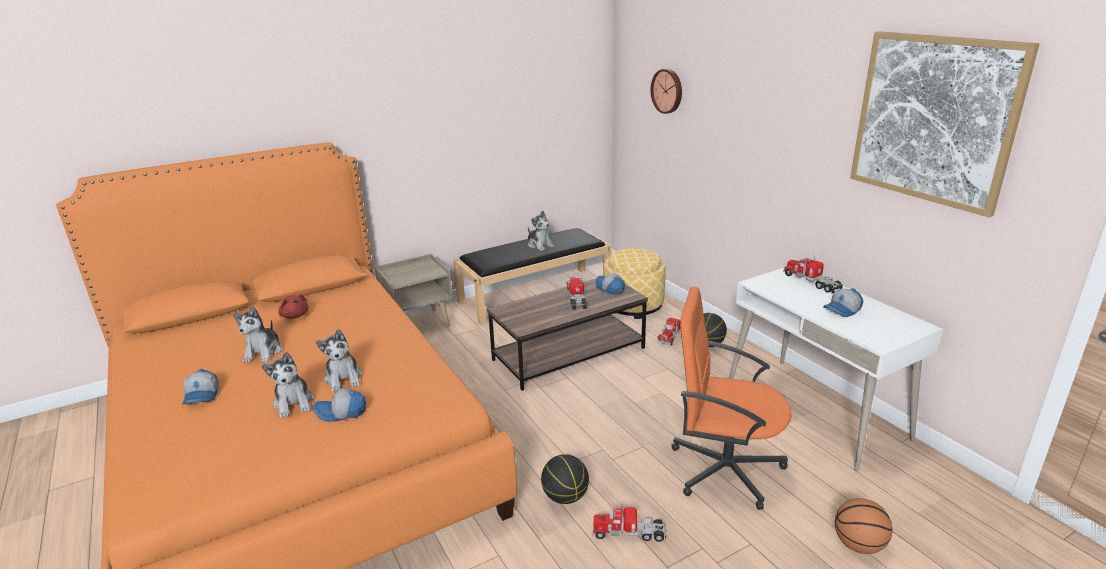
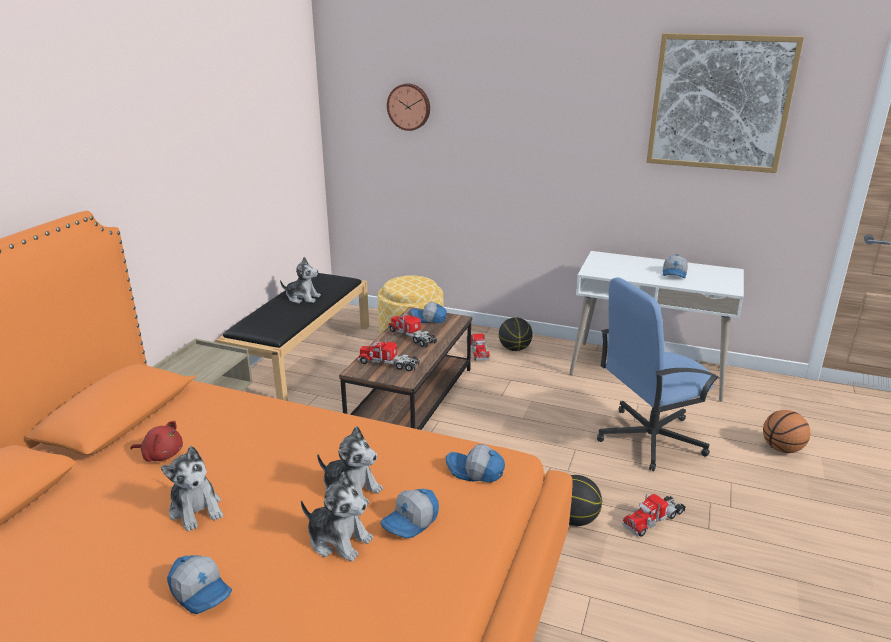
camera: 40 degrees left, 0 degrees up
(424, 401) = (475, 472): none -> cap
(724, 468) = (649, 438): orange office chair -> blue office chair
(812, 282) = (624, 260): toy truck -> toy truck (389, 363)

